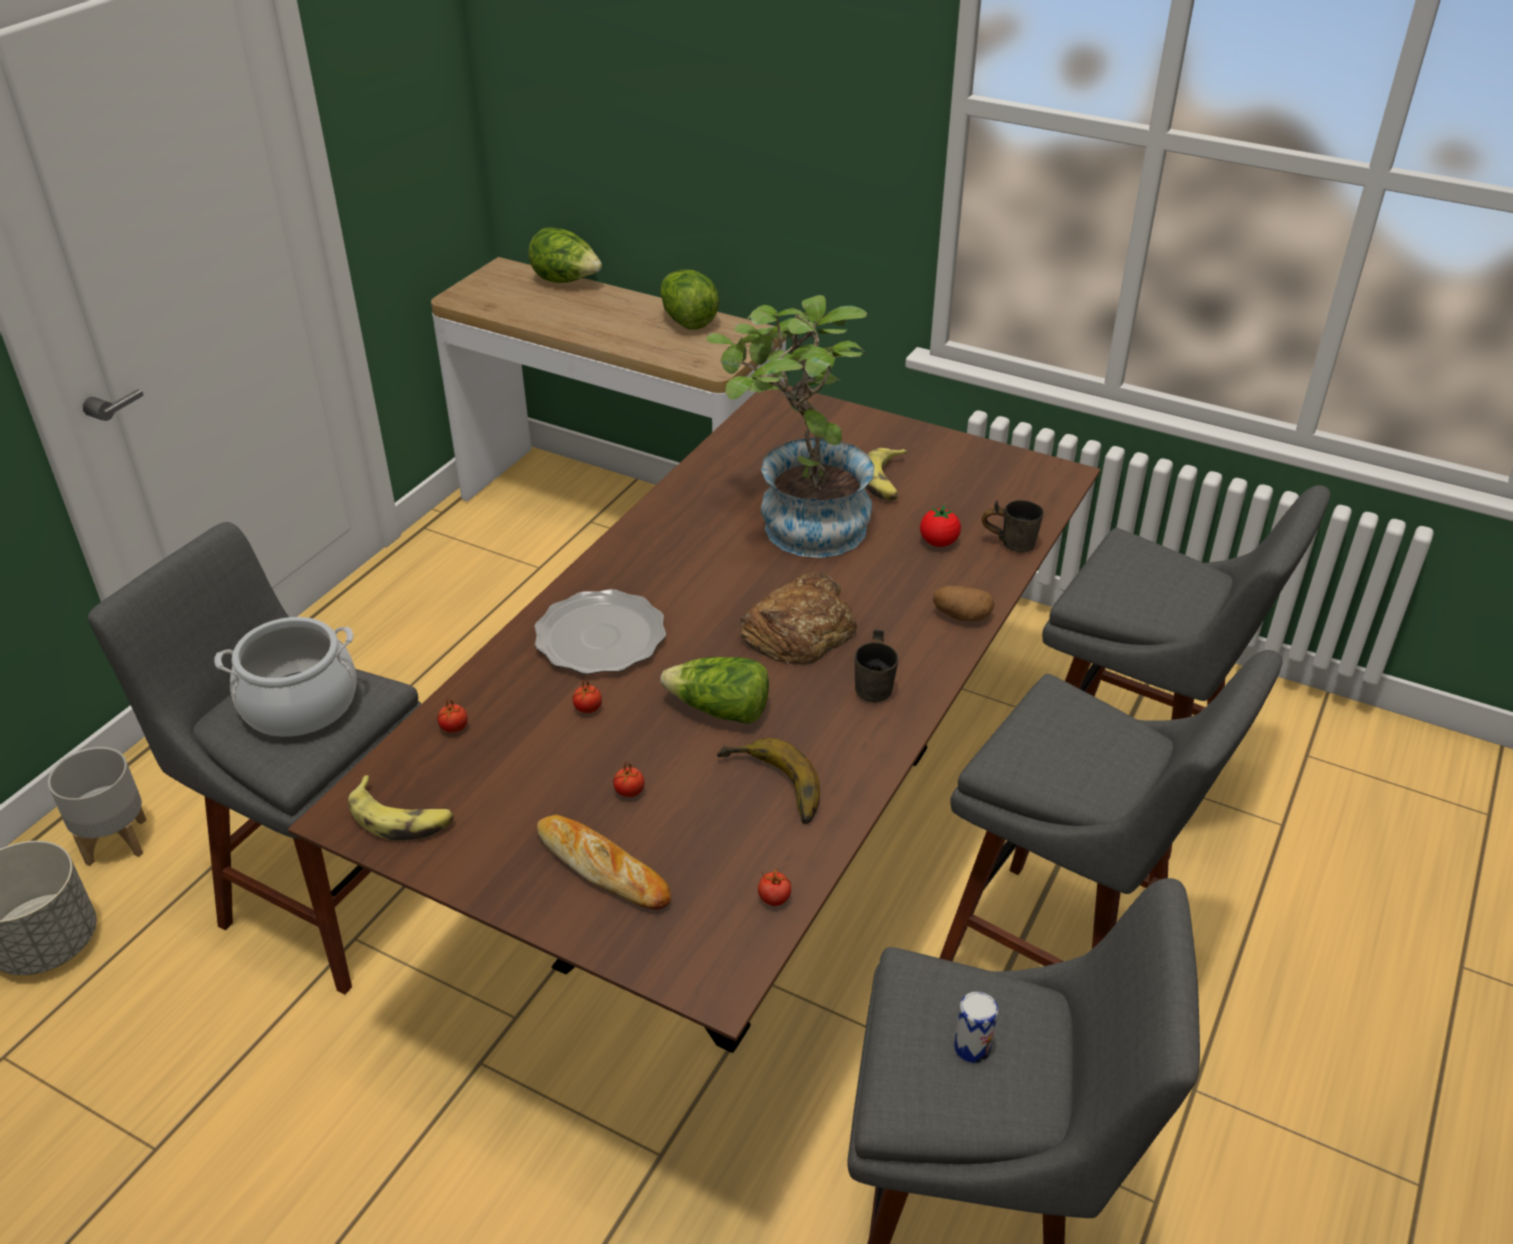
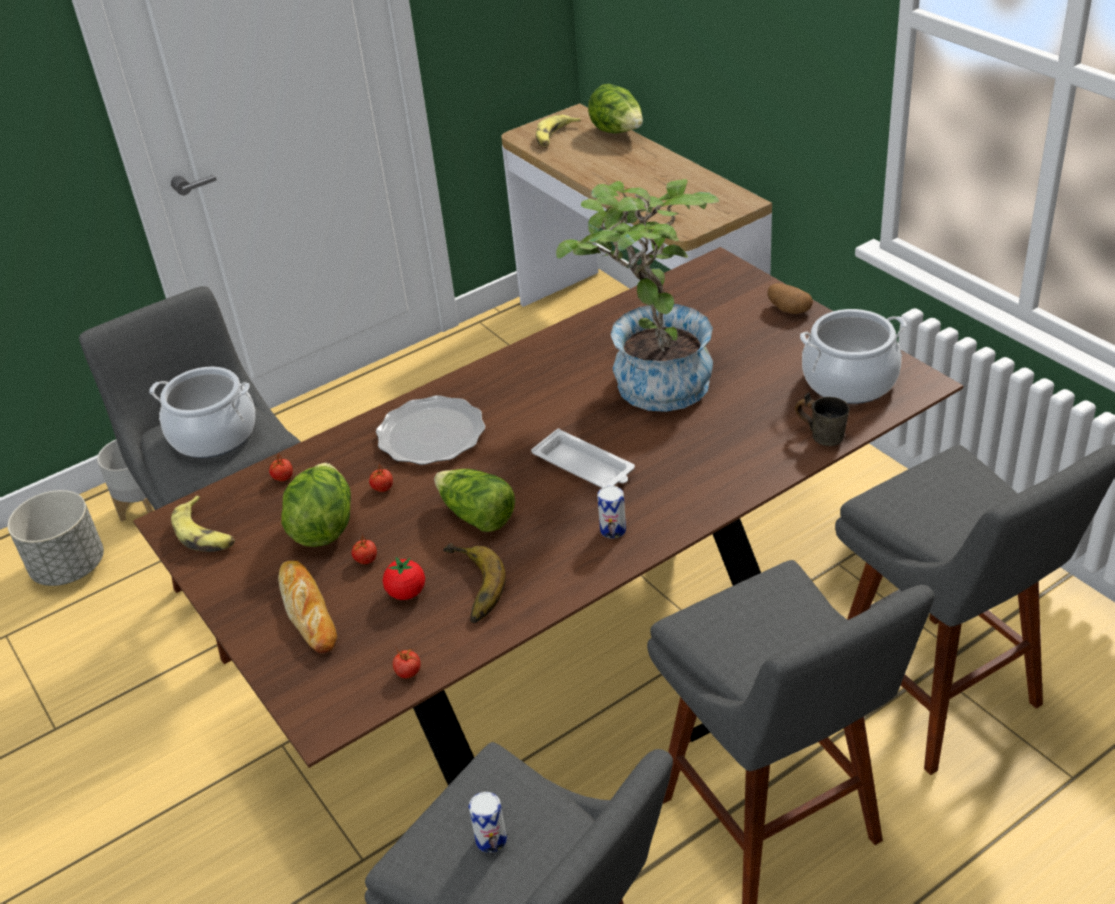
camera: 30 degrees right, 0 degrees up
(687, 321) = (692, 182): lettuce -> lettuce (323, 527)
(799, 630) = (585, 467): bread -> white tray
(878, 686) = (613, 530): grey mug -> can
(885, 481) = (753, 356): banana -> banana (555, 136)
(938, 542) = (758, 420): tomato -> tomato (406, 593)
(961, 616) = (728, 489): potato -> potato (788, 309)
(996, 486) = (850, 381): none -> cooking pot

